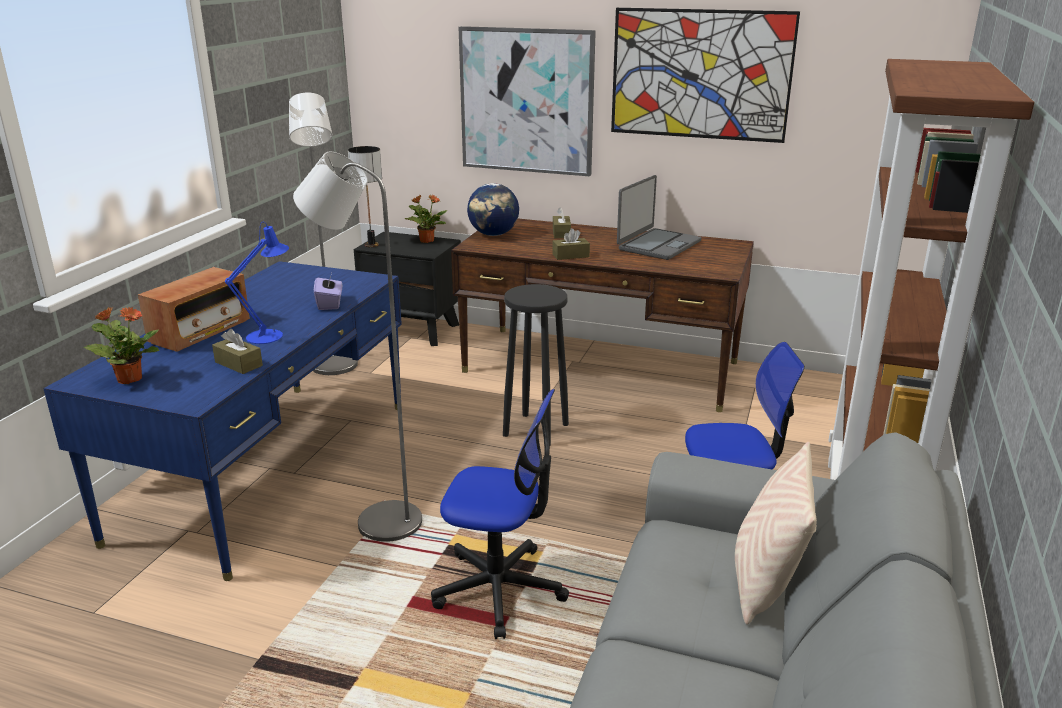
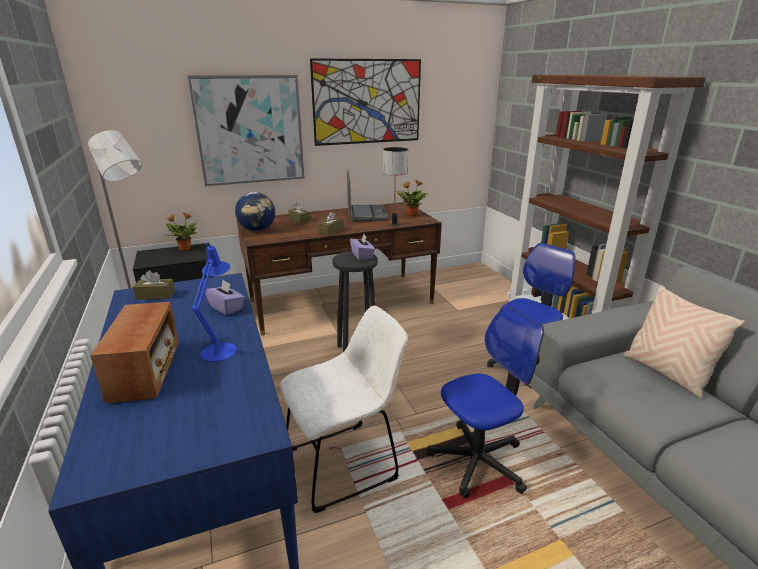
camera: 40 degrees left, 0 degrees up
(129, 379) = (149, 447): potted plant -> potted plant (411, 214)
(238, 364) = (239, 383): brown tissue box -> brown tissue box (155, 295)
(371, 245) = (144, 262): table lamp -> table lamp (394, 225)
(378, 521) = (346, 462): grey floor lamp -> white chair
(548, 294) = (362, 256): none -> purple tissue box

